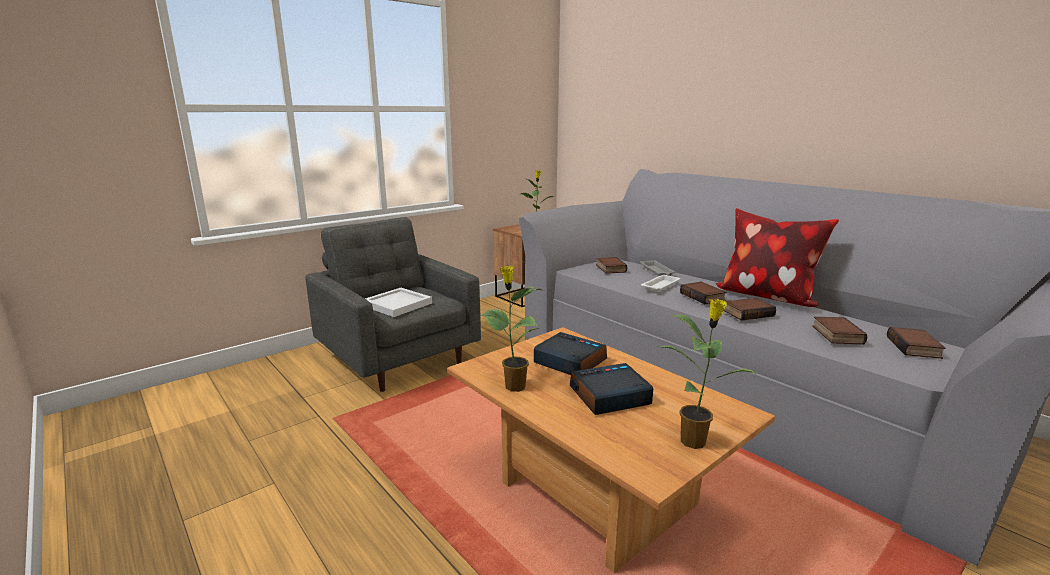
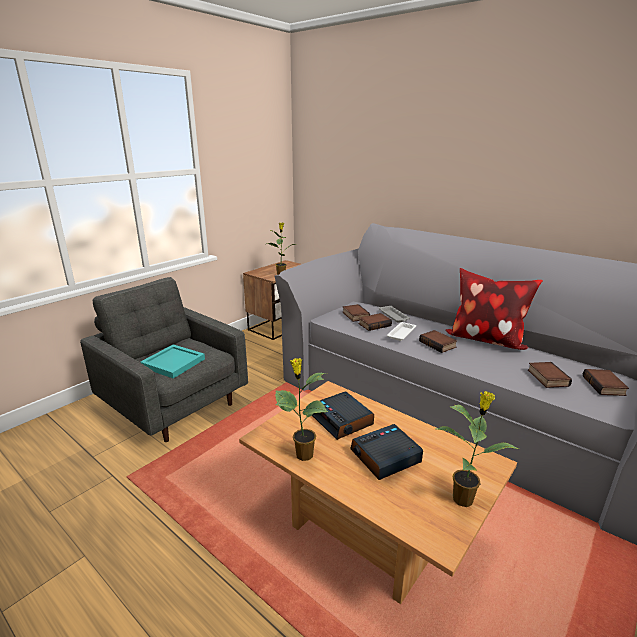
camera: 10 degrees left, 5 degrees up
(397, 305) = (173, 363): white tray -> turquoise tray
(569, 361) = (343, 420): alarm clock -> alarm clock turned 150 degrees counterclockwise
(748, 313) = (477, 359): book -> book (374, 324)

